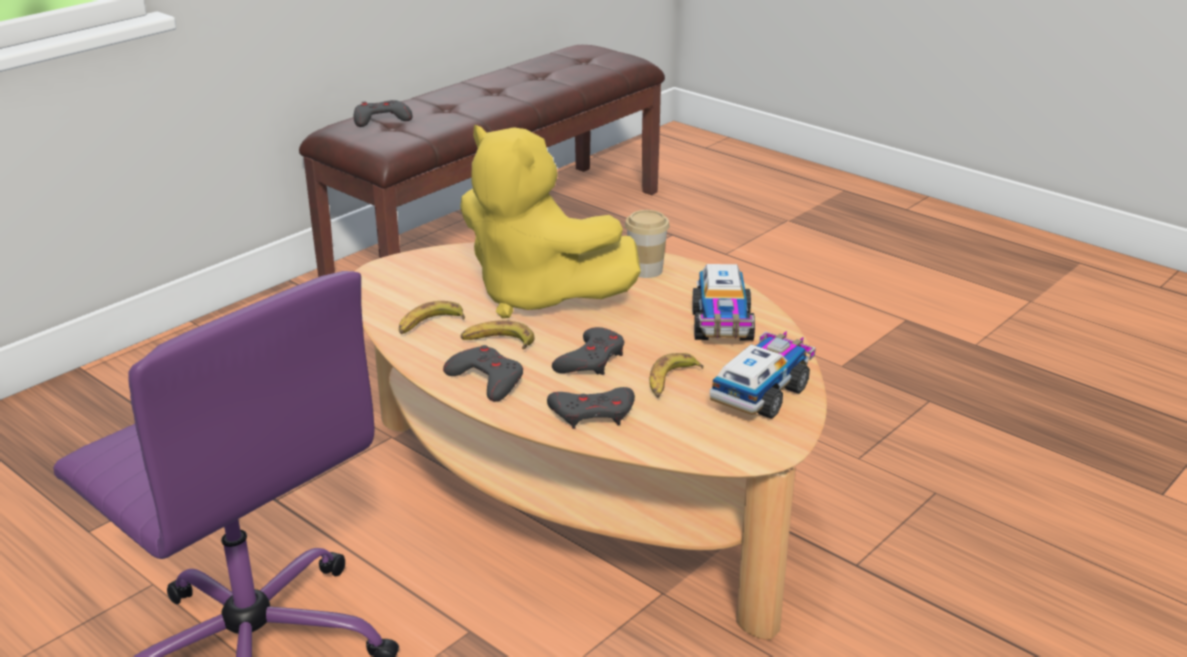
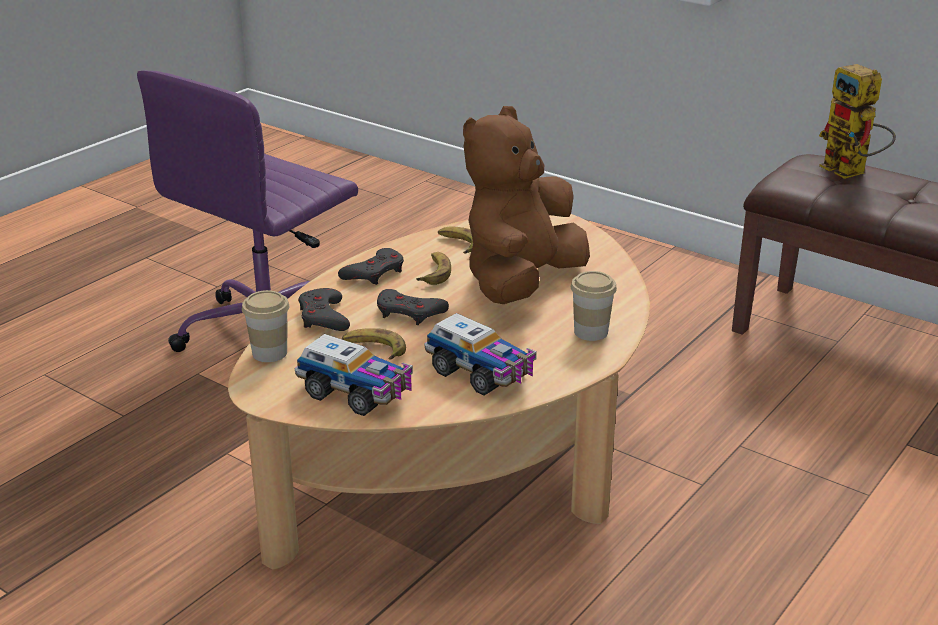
camera: 85 degrees right, 0 degrees up
(381, 119) = (852, 172): grey game controller -> toy robot
(537, 296) = (521, 283): yellow plush toy -> brown plush toy
(676, 448) = (269, 353): none -> cup
(722, 326) = (481, 373): toy truck -> toy truck turned 135 degrees counterclockwise

